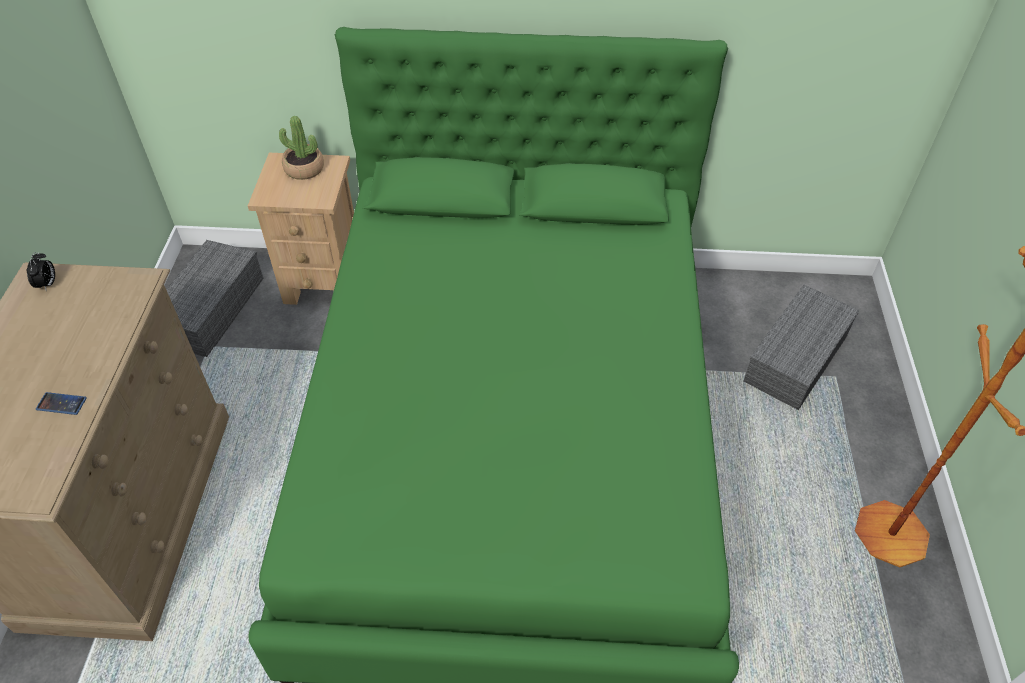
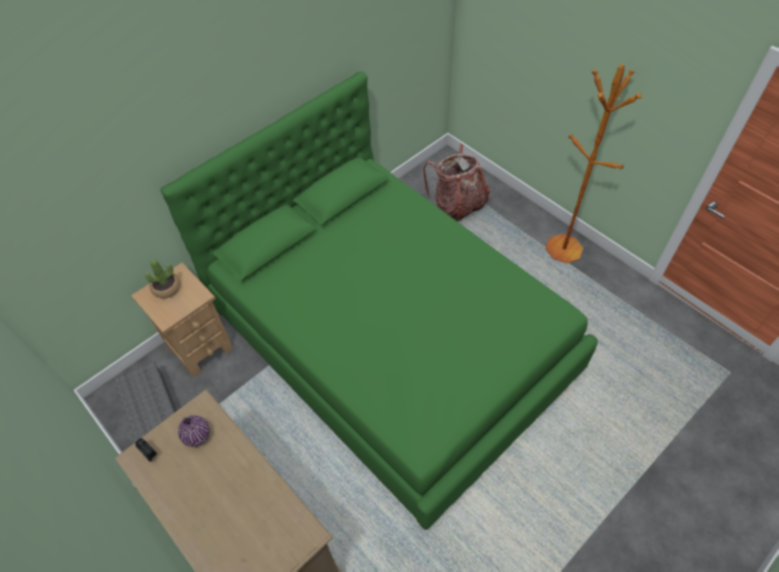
camera: 45 degrees left, 5 degrees up
(61, 404) = (255, 493): phone -> none
(100, 304) = (197, 436): none -> purple vase
(795, 356) = (457, 204): grey storage box -> backpack

